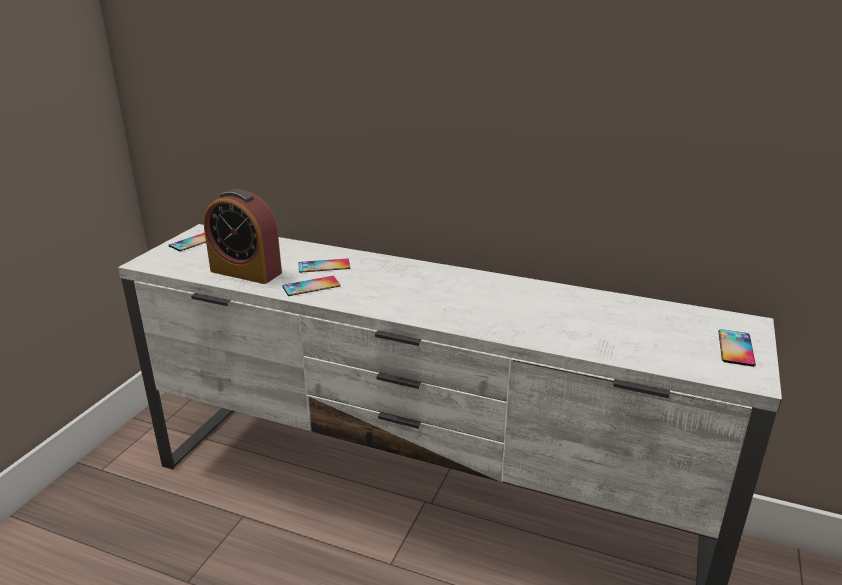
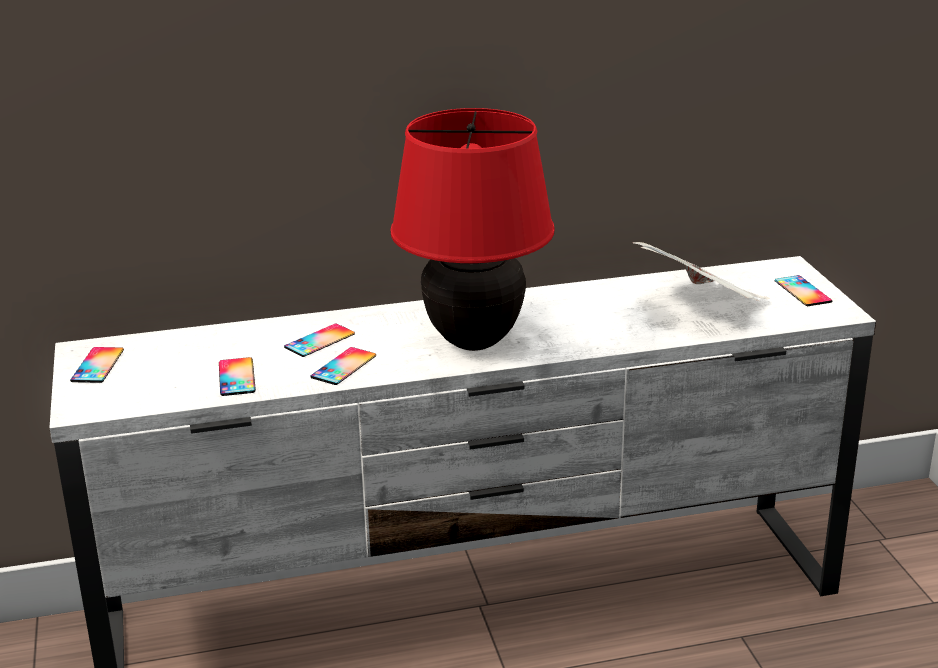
camera: 35 degrees left, 0 degrees up
(246, 272) = (236, 377): alarm clock -> phone
(414, 298) = (473, 341): none -> red table lamp
(623, 330) = (701, 306): none -> newspaper

